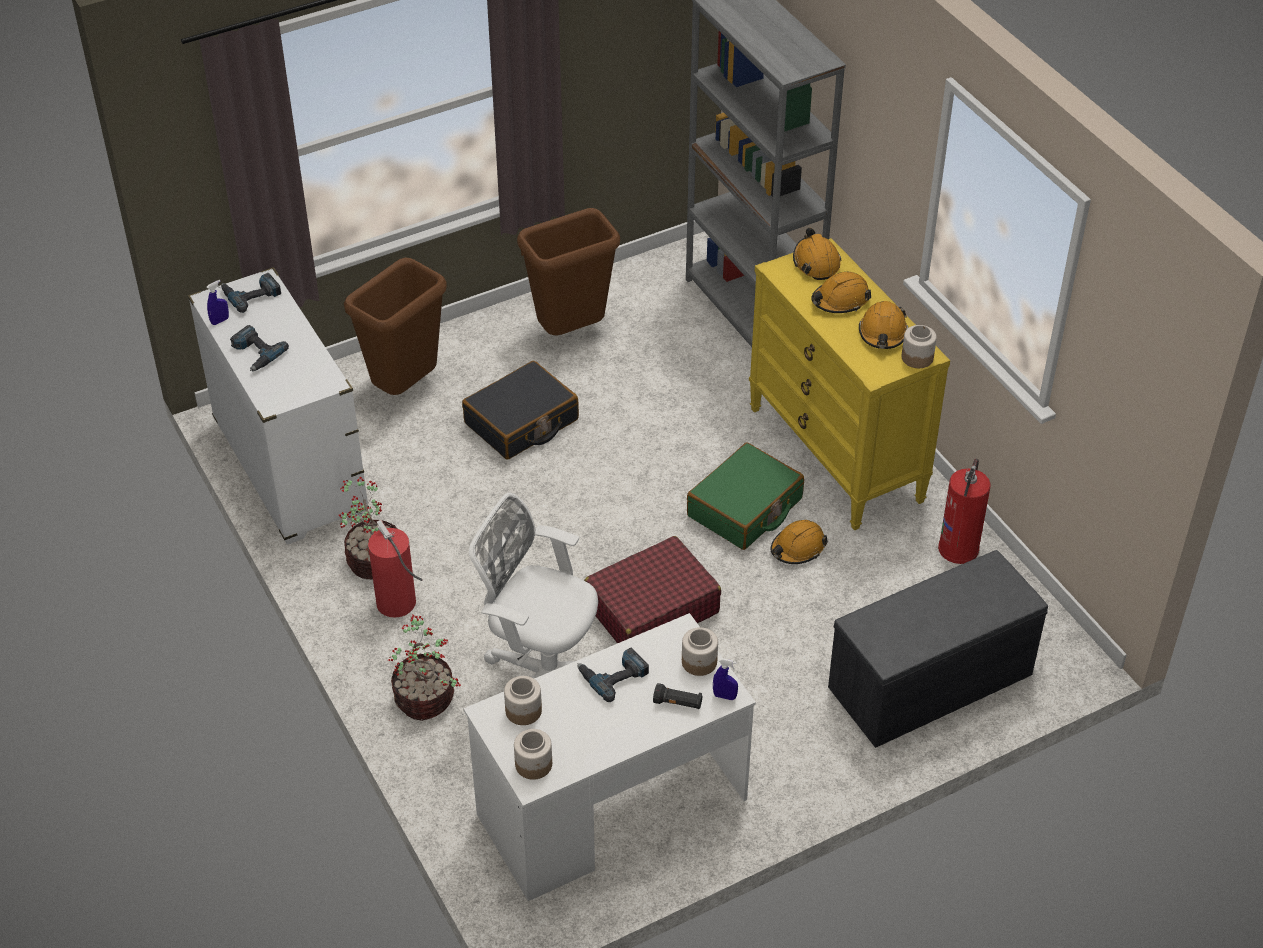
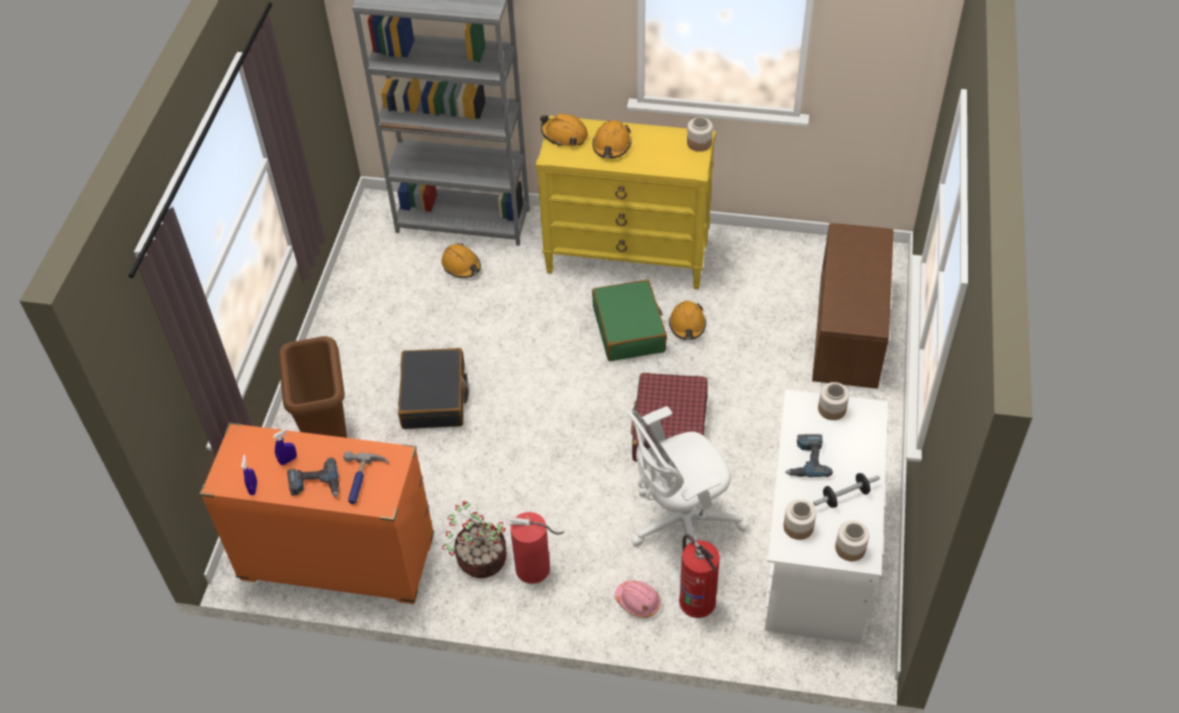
camera: 50 degrees left, 5 degrees up
(251, 294) = (245, 452): power drill -> none
(285, 378) = (362, 481): none -> hammer
(290, 468) = (337, 559): white dresser -> orange dresser
(426, 699) = (638, 601): potted plant -> pink hard hat
(571, 332) = (377, 319): brown trash can -> none
(595, 728) = (845, 496): none -> dumbbell
(678, 703) = (858, 440): black flashlight -> none
(724, 696) = (871, 413): blue spray bottle -> blue spray bottle (288, 460)
(883, 333) = (661, 144): orange hard hat -> orange hard hat (461, 265)
(930, 683) = (849, 332): grey bench -> brown bench
(959, 548) = (757, 251): fire extinguisher -> fire extinguisher (696, 600)

